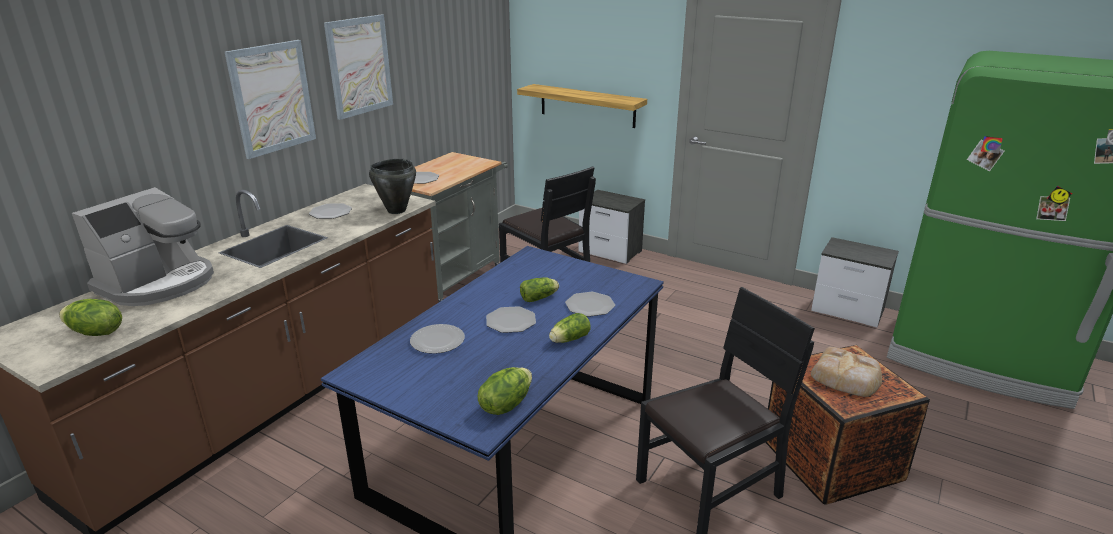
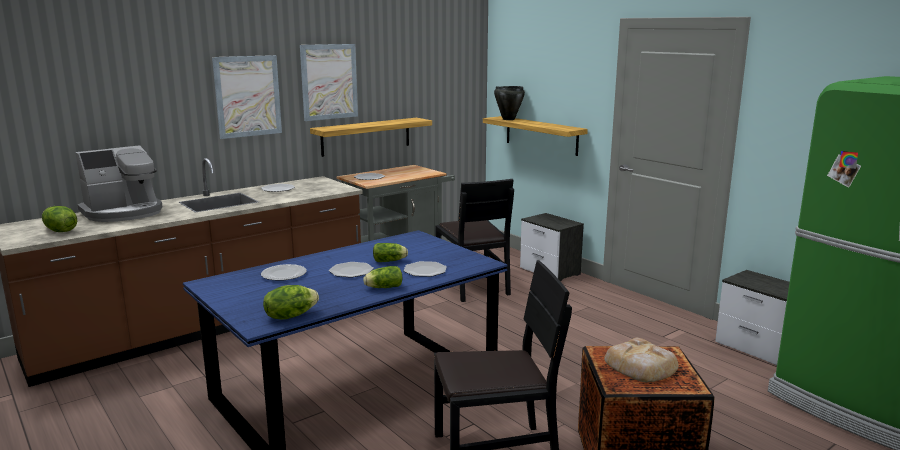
camera: 20 degrees right, 10 degrees down
(396, 210) = (325, 192): black cooking pot -> black cooking pot (508, 119)
(402, 127) = (366, 136): none -> shelf

